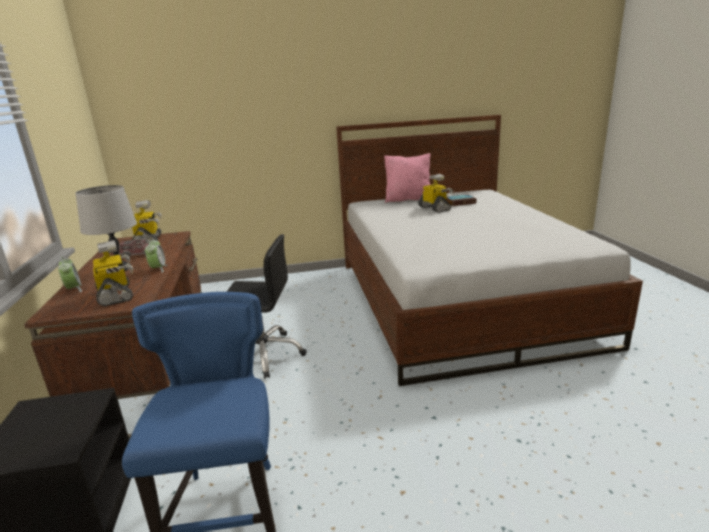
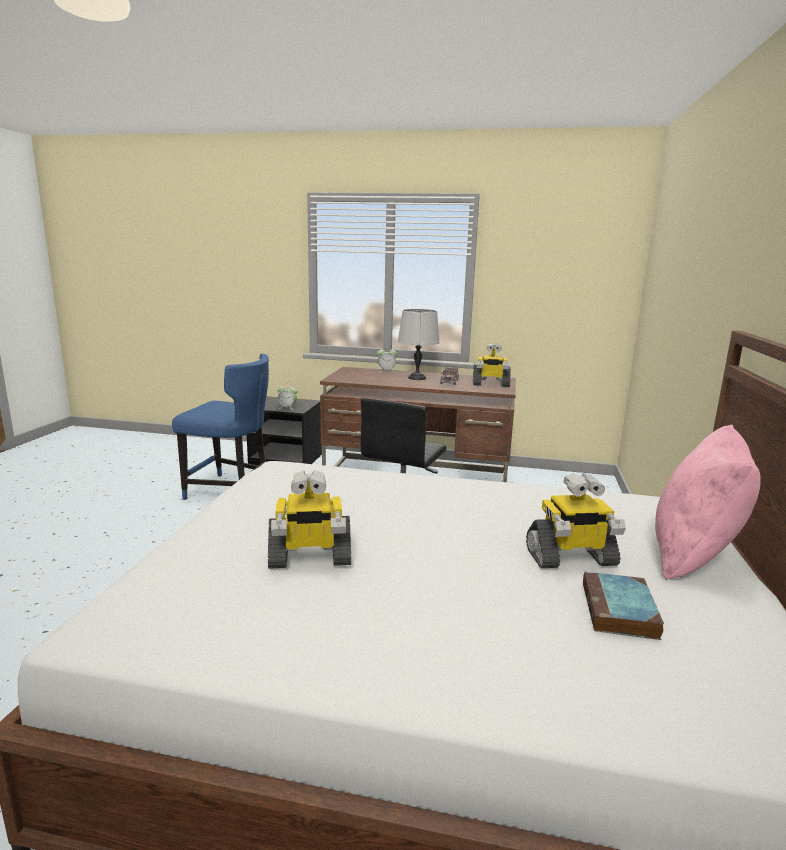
camera: 110 degrees right, 5 degrees down
(116, 295) = (358, 377): toy robot -> toy robot (309, 557)
(158, 269) = (399, 384): alarm clock -> alarm clock (287, 408)

